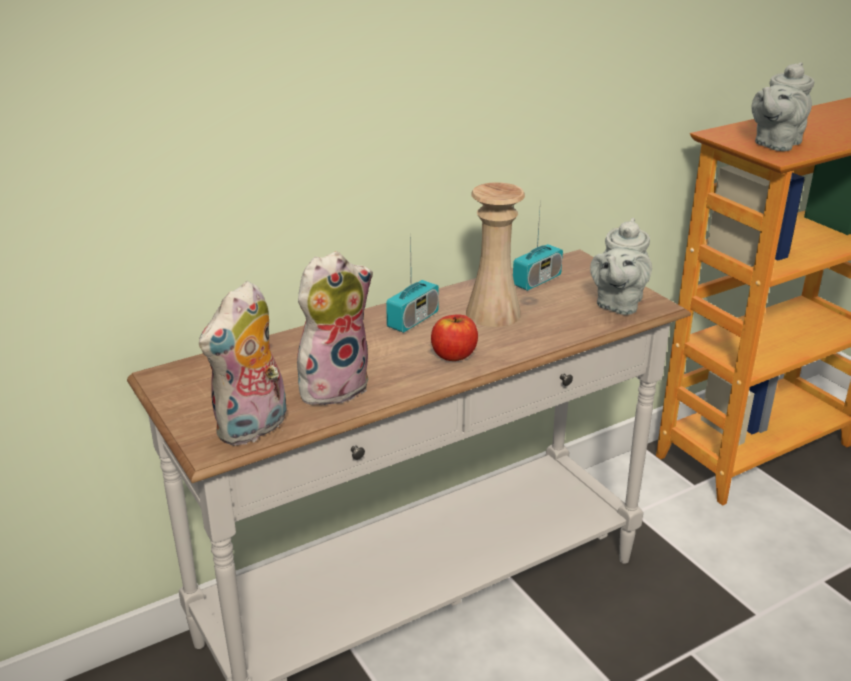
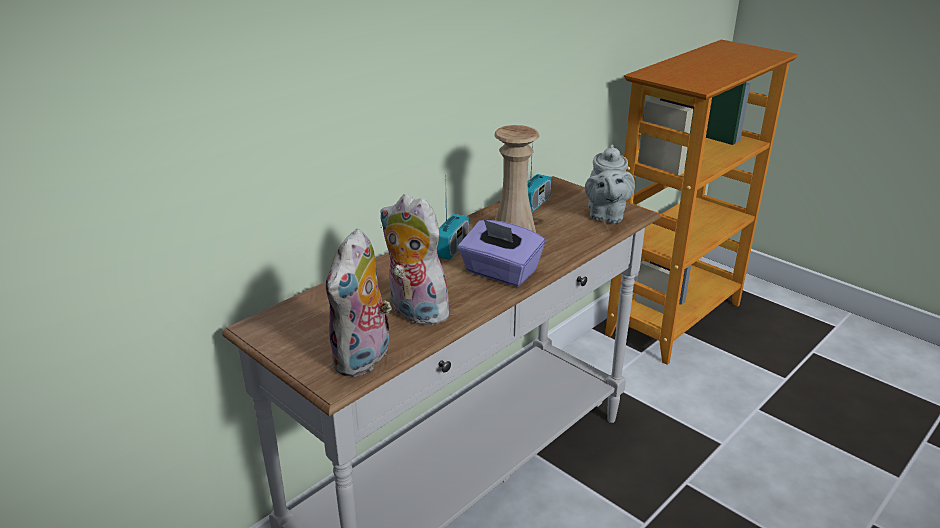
camera: 15 degrees left, 0 degrees up
(334, 385) = (414, 312): plush toy -> plush toy turned 90 degrees counterclockwise
(453, 355) = (500, 272): apple -> purple tissue box
(775, 144) = (691, 78): grey teapot -> none

